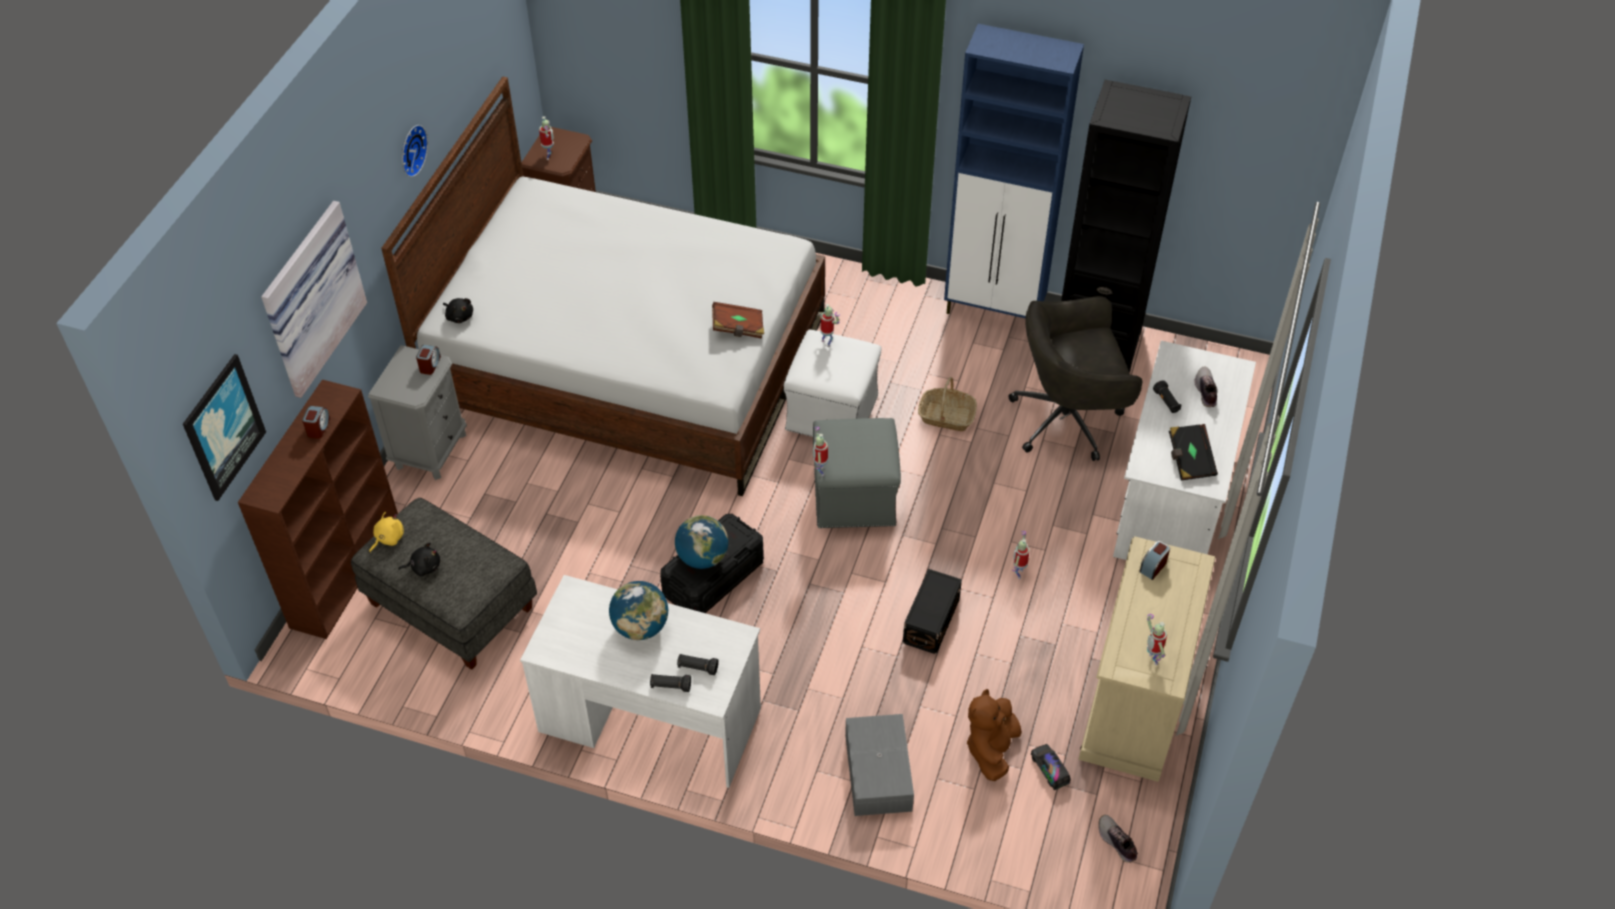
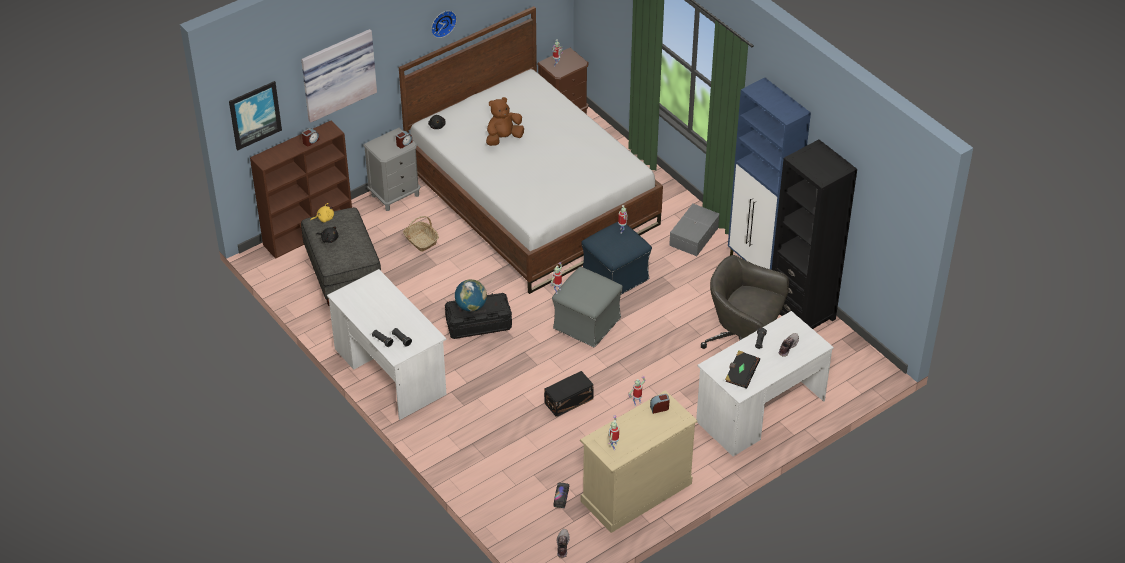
camera: 35 degrees right, 5 degrees down
(641, 627) = (392, 309): globe -> none
(738, 328) = (569, 197): brown book -> none
(832, 411) = (616, 276): white ottoman -> blue ottoman
(876, 774) = (474, 452): grey storage box -> grey storage box (693, 236)
(946, 416) = (676, 309): basket -> basket (420, 240)
(991, 749) = (541, 473): brown plush toy -> brown plush toy (503, 138)

